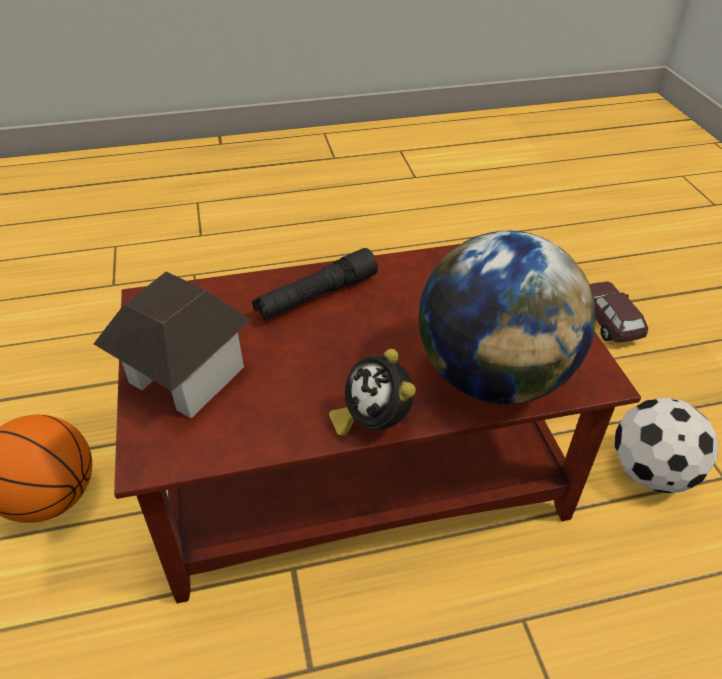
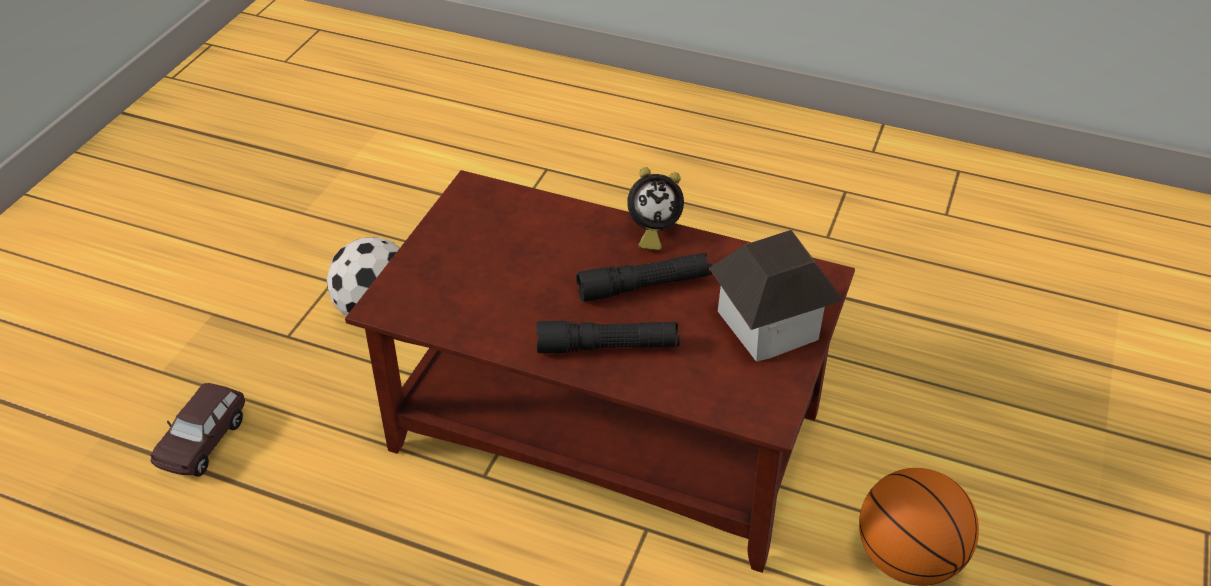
camera: 145 degrees left, 0 degrees up
(330, 359) = (644, 286): none -> black flashlight
(373, 422) = (652, 231): alarm clock -> alarm clock turned 75 degrees clockwise
(492, 376) = (539, 221): globe -> none

